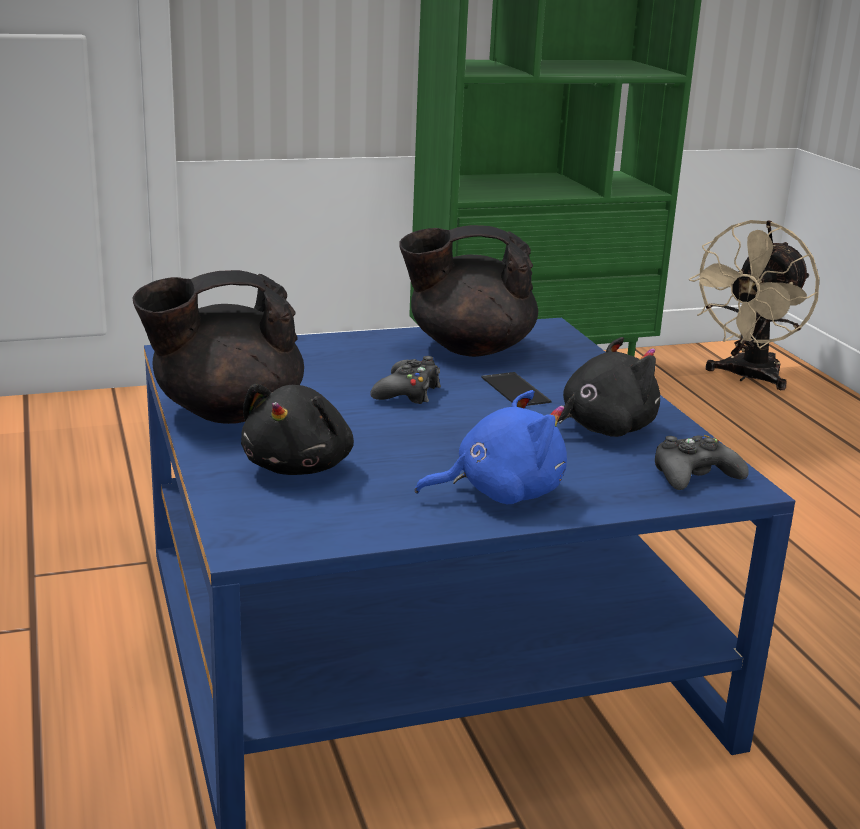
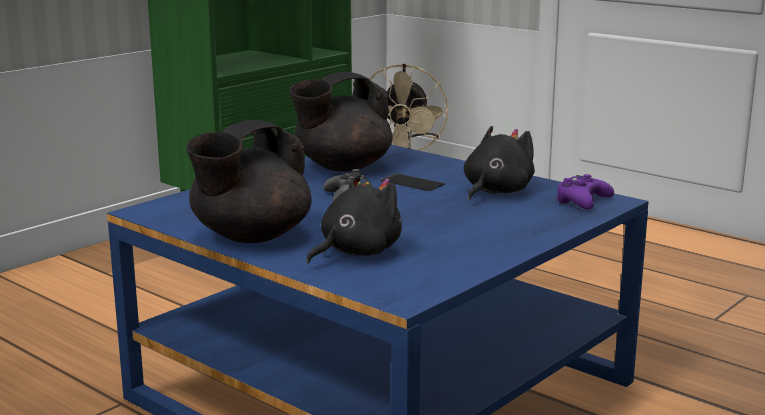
camera: 30 degrees left, 5 degrees down
(300, 466) = (356, 252): black plush toy -> black plush toy turned 120 degrees counterclockwise
(500, 493) = (498, 235): blue plush toy -> none
(694, 475) = (583, 201): black game controller -> purple game controller

